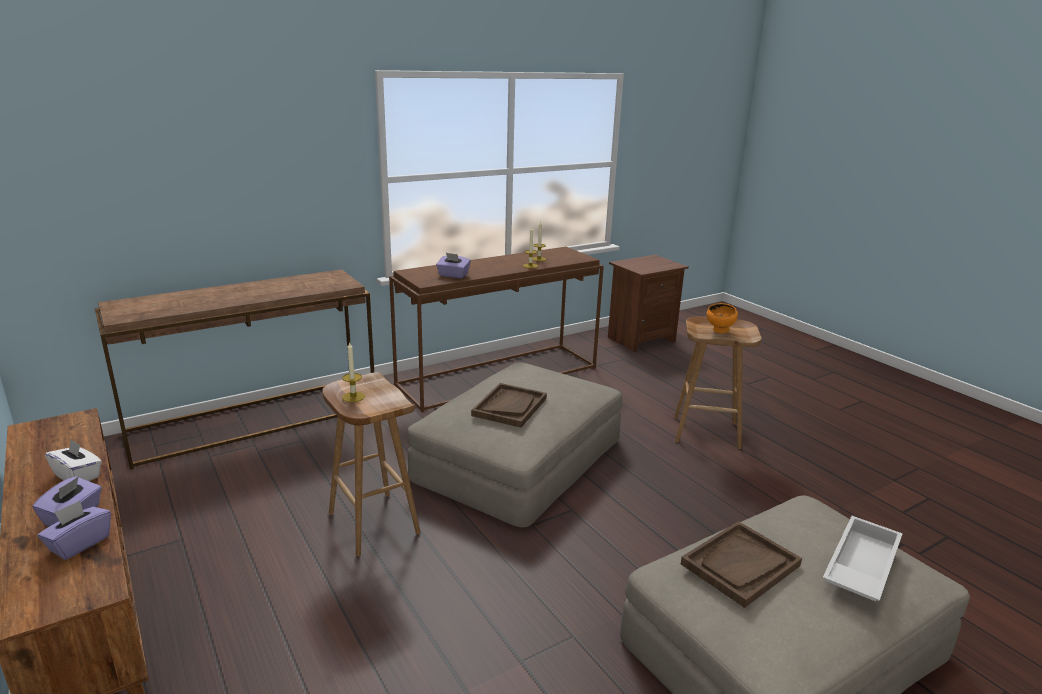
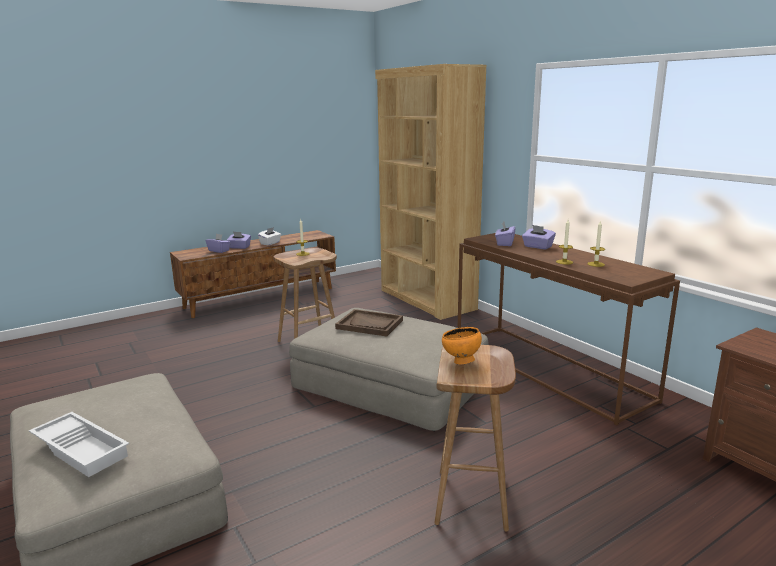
camera: 90 degrees right, 5 degrees down
(256, 420) = (426, 299): brown console table -> brown bookcase
(472, 267) = (537, 247): none -> purple tissue box
(740, 565) = (124, 396): brown tray -> none

